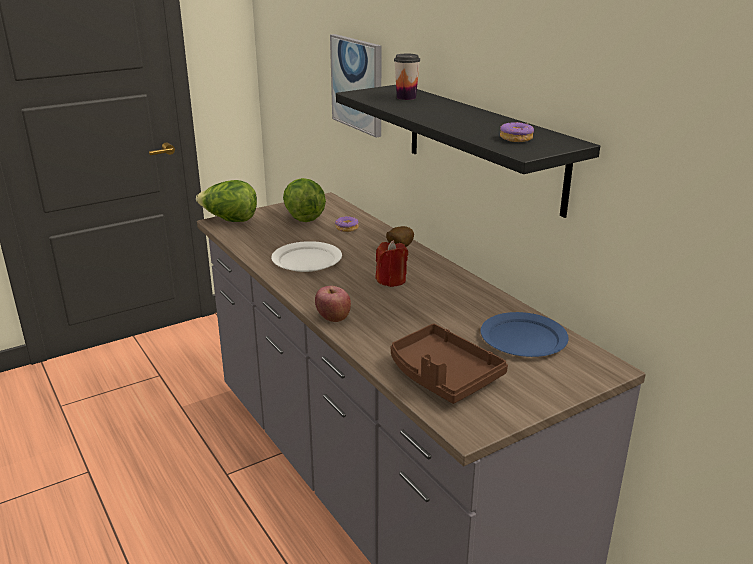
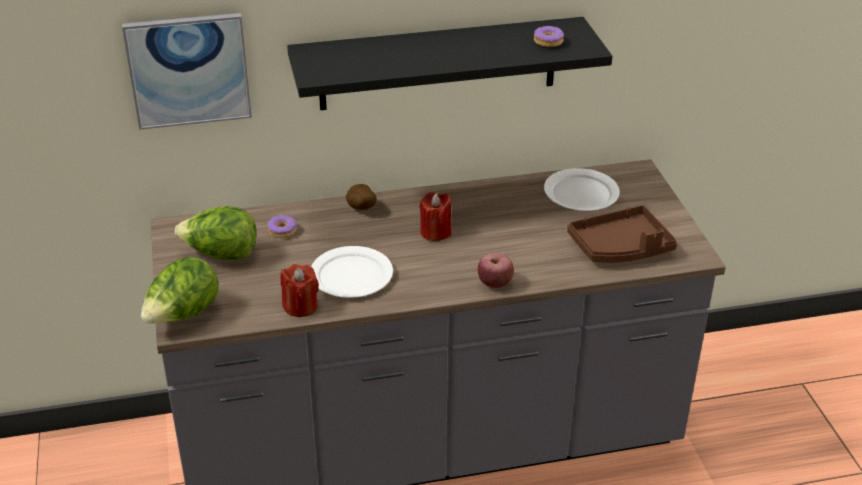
camera: 70 degrees left, 10 degrees up
(258, 250) = (300, 306): none -> red candle
(406, 97) = (360, 55): cup -> none
(524, 338) = (581, 193): blue plate -> white plate

